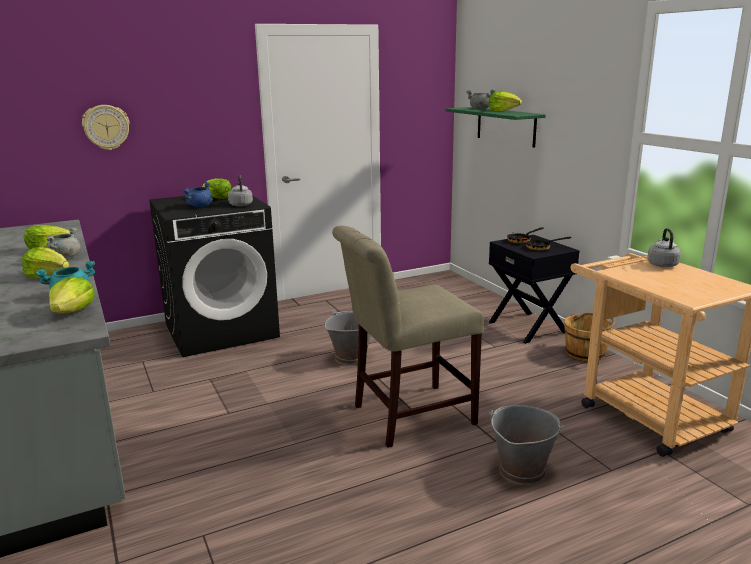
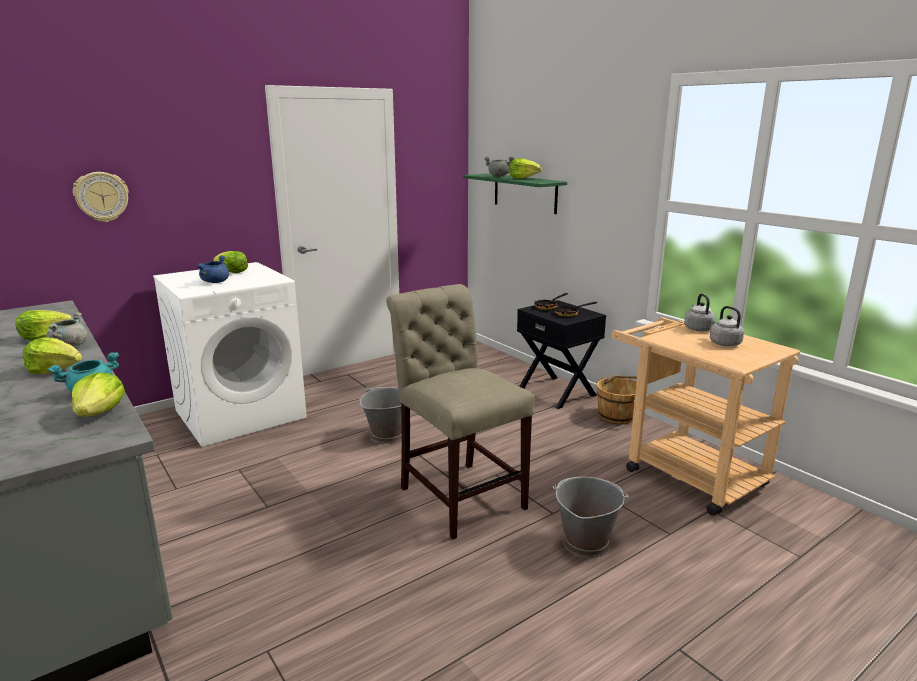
camera: 10 degrees left, 0 degrees up
(222, 330) = (241, 413): black washing machine -> white washing machine
(241, 204) = (261, 279): grey kettle -> grey kettle (723, 343)
(407, 416) = (458, 494): beige chair -> beige chair turned 90 degrees clockwise

